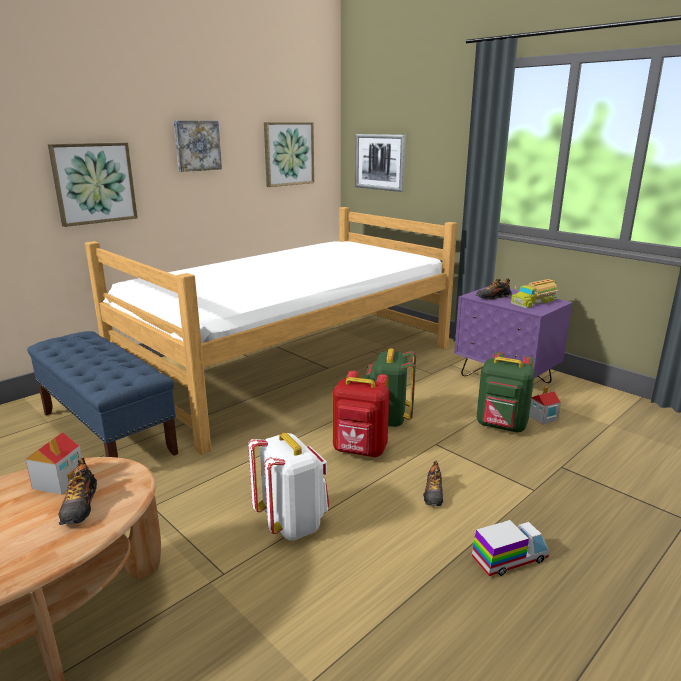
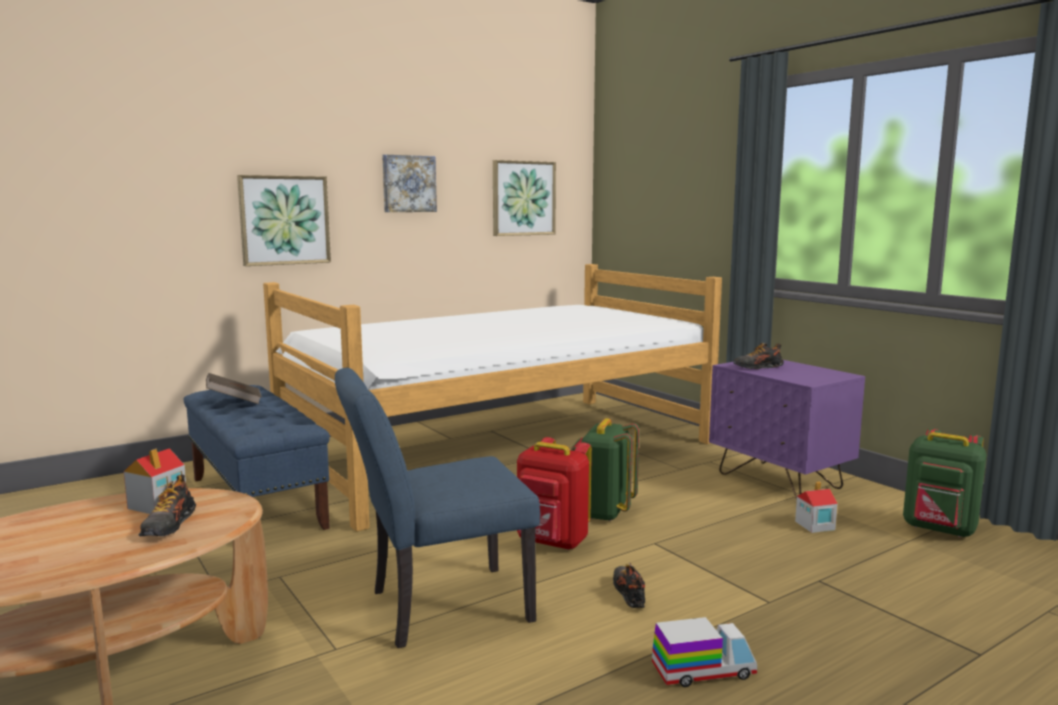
camera: 10 degrees right, 10 degrees down
(78, 352) = (234, 402): none -> brown book
(292, 523) = (437, 607): white backpack -> blue chair
(380, 162) = (636, 209): picture -> none
(433, 494) = (630, 594): shoe -> shoe turned 150 degrees clockwise
(501, 426) = (752, 531): green backpack -> green backpack (939, 530)
(533, 301) = (811, 373): toy truck -> none

